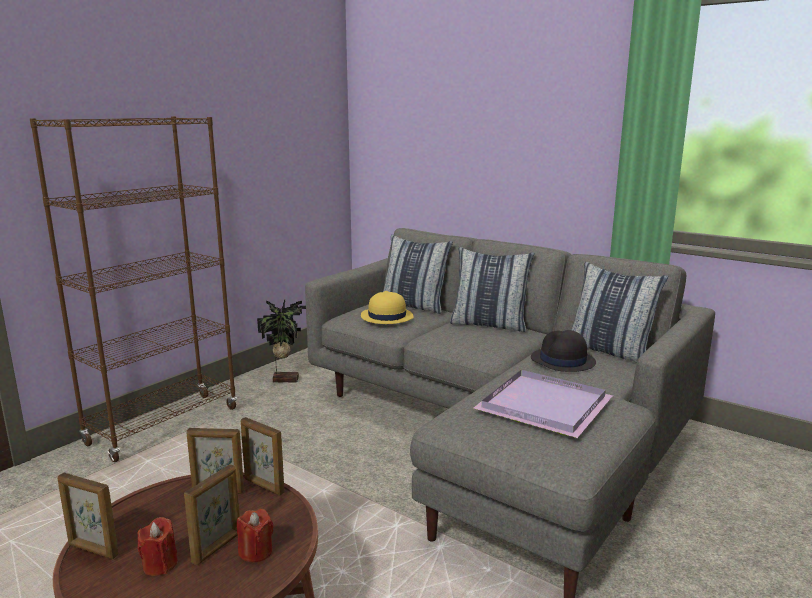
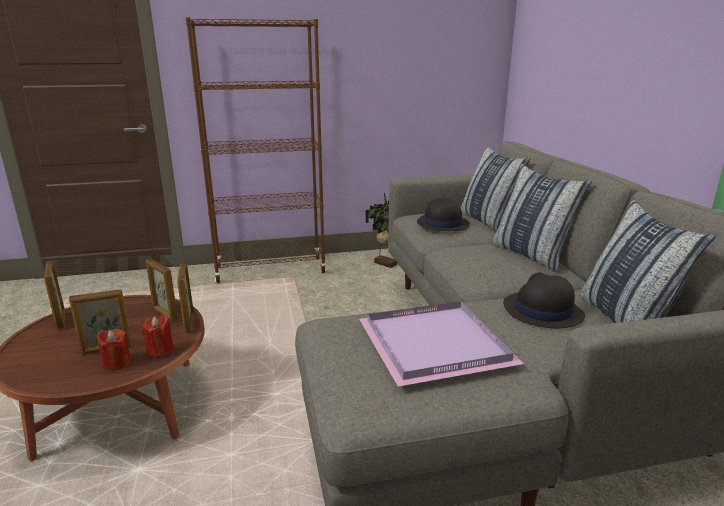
camera: 40 degrees right, 5 degrees up
(160, 564) = (70, 344): red candle -> red candle (160, 350)
(386, 317) = (442, 224): yellow hat -> black hat

